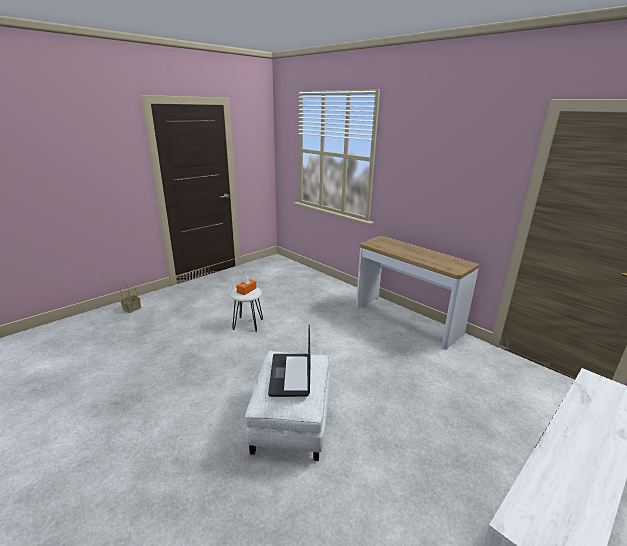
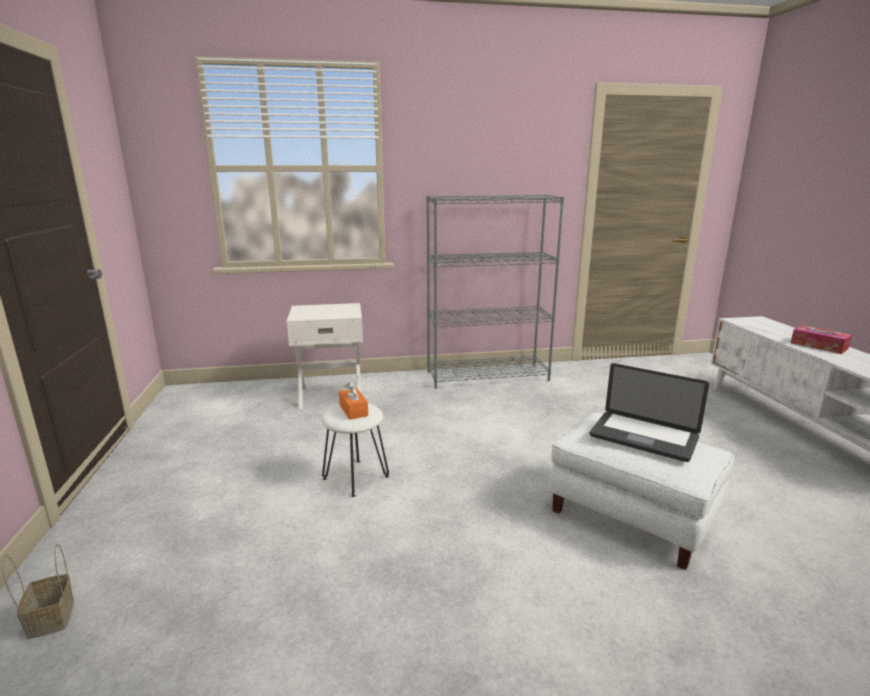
camera: 55 degrees left, 5 degrees down
(315, 287) = (331, 394): none -> white nightstand
(406, 320) = (488, 376): console table -> grey bookcase
(588, 441) = (818, 346): none -> tissue box

